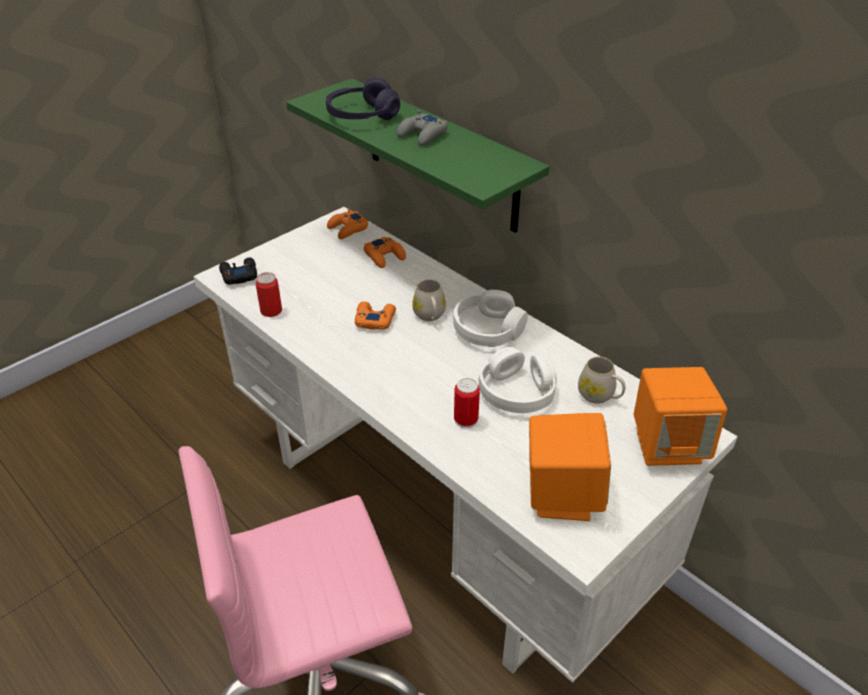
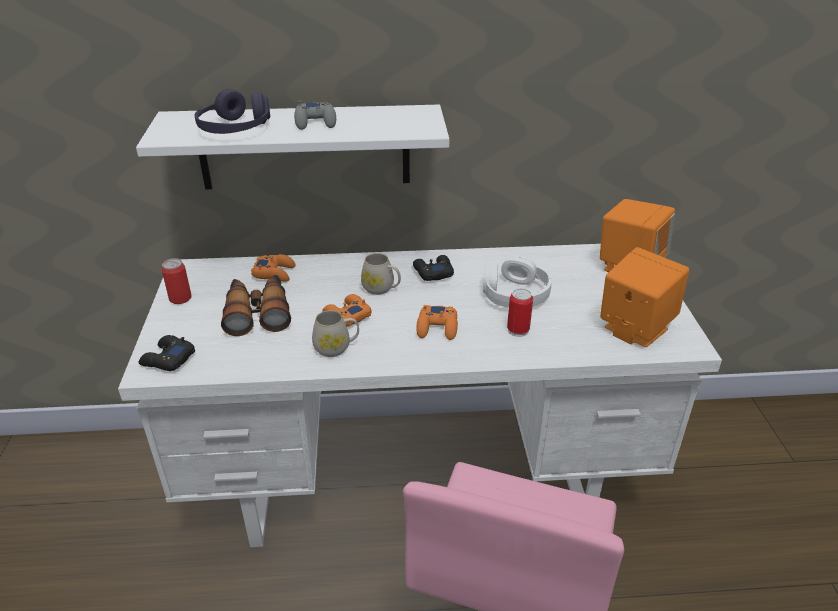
camera: 50 degrees left, 5 degrees down
(271, 311) = (251, 363): can -> can (180, 298)
(329, 278) = (258, 312): none -> binoculars
(347, 229) = (206, 272): orange game controller -> orange game controller (437, 327)
(441, 156) = (304, 147): green shelf -> white shelf
(488, 329) = (433, 272): white headphones -> black game controller
(599, 396) = (557, 266): white mug -> white mug (336, 347)

